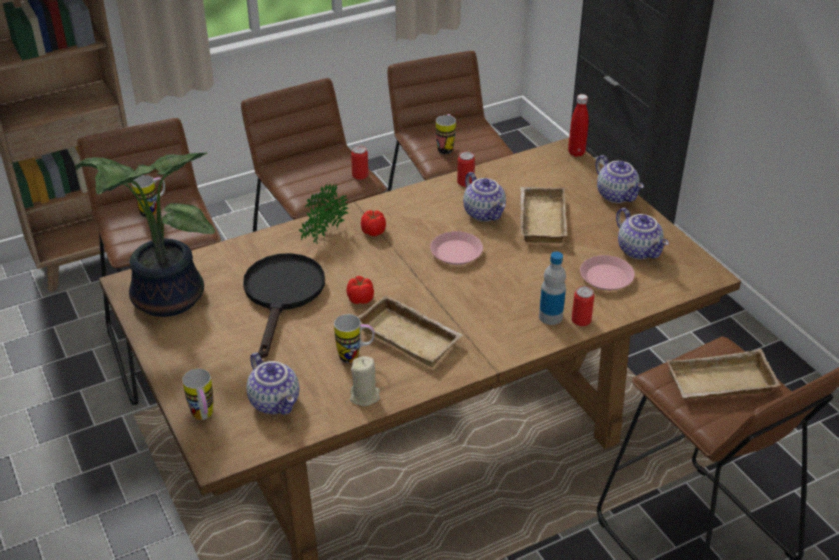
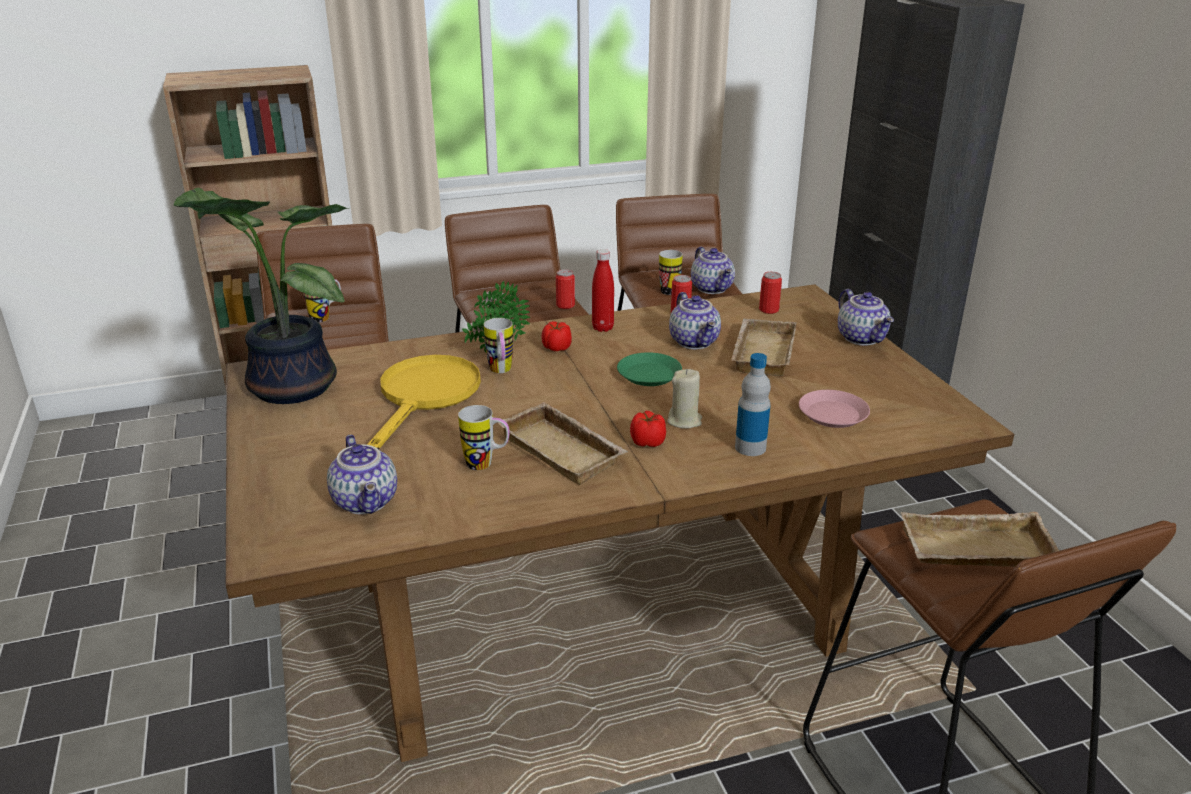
camera: 10 degrees right, 10 degrees down
(204, 417) = (271, 508): mug -> mug (501, 372)
(283, 295) = (425, 396): black frying pan -> yellow frying pan
(360, 298) = (516, 408): tomato -> tomato (647, 442)
(365, 396) = (482, 507): beige candle -> beige candle (684, 421)
(456, 252) = (648, 374): pink plate -> green plate
(576, 153) = (820, 297): red bottle -> red bottle (602, 328)
(581, 320) = (790, 455): can -> can (769, 310)
(639, 250) = (881, 392): teapot -> teapot (713, 288)

